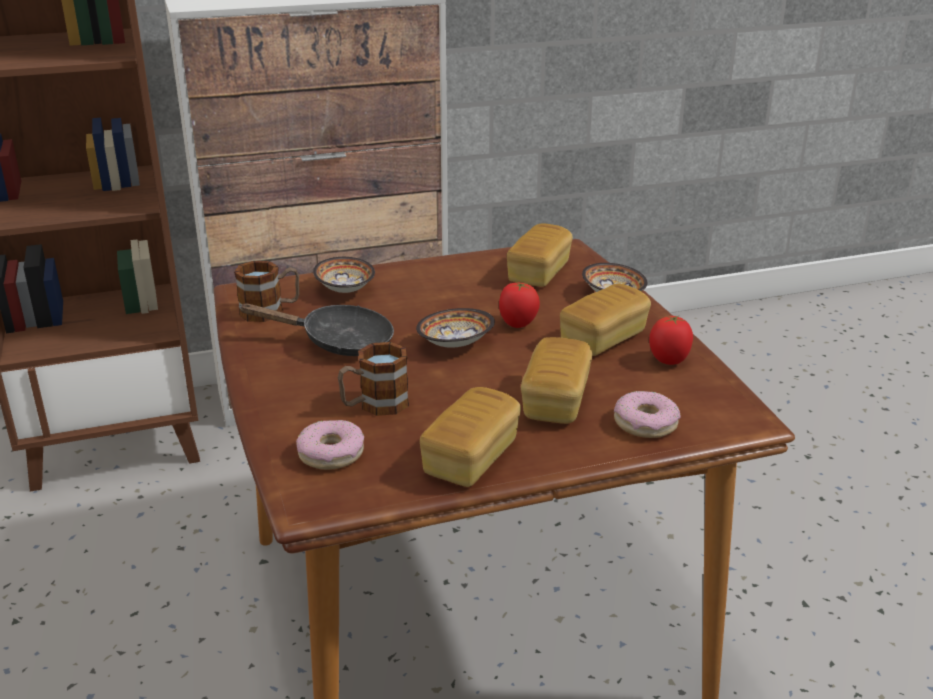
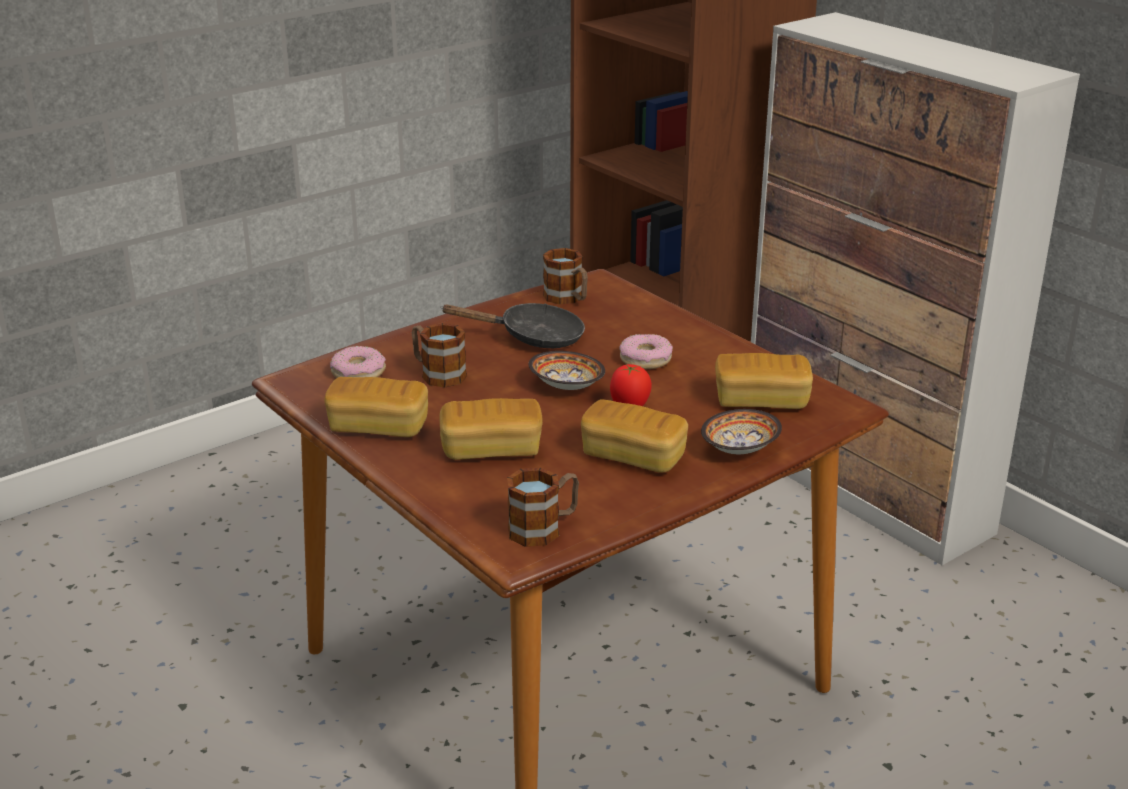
camera: 70 degrees right, 0 degrees up
(338, 342) = (533, 337): black frying pan -> black frying pan turned 75 degrees counterclockwise
(344, 290) = (633, 318): bowl -> none
(645, 423) = (477, 498): donut -> donut (645, 359)
(669, 361) = (610, 498): tomato -> none
(709, 399) = (544, 528): none -> mug

